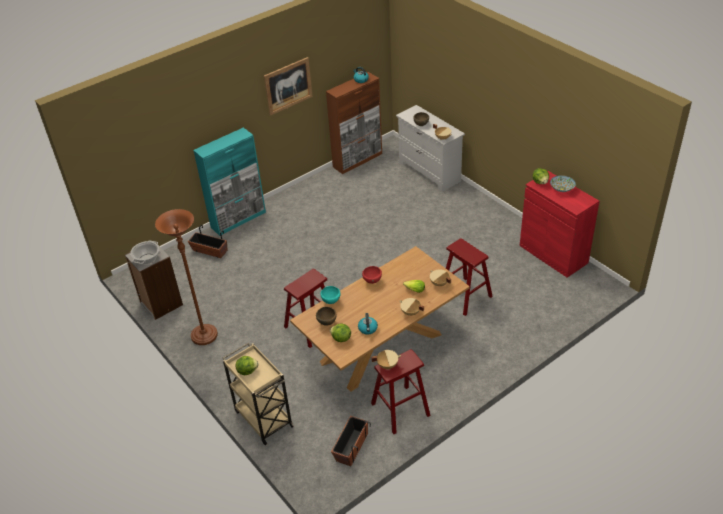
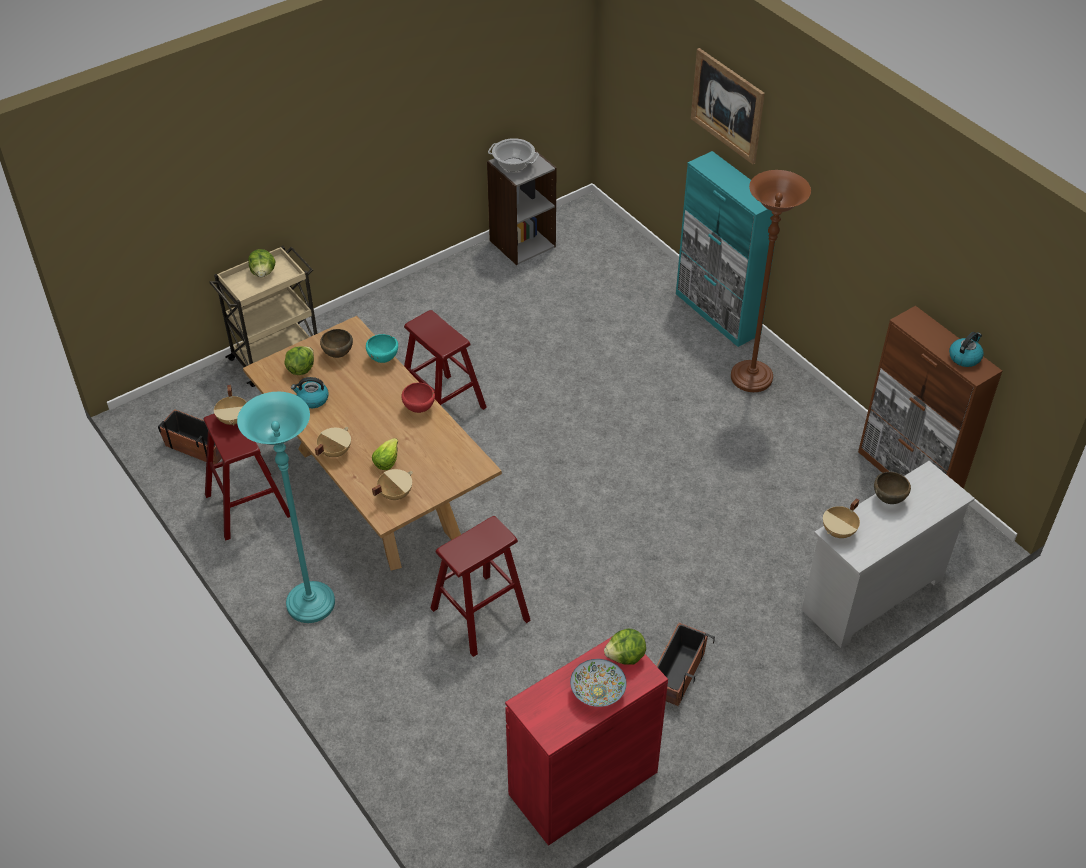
camera: 90 degrees right, 5 degrees up
(204, 336) = (447, 291): brown floor lamp -> brown floor lamp (751, 378)
(210, 251) = (637, 285): planter -> planter (678, 674)
(288, 86) = (865, 224): picture -> picture (727, 105)
(471, 366) = (311, 604): none -> turquoise floor lamp

